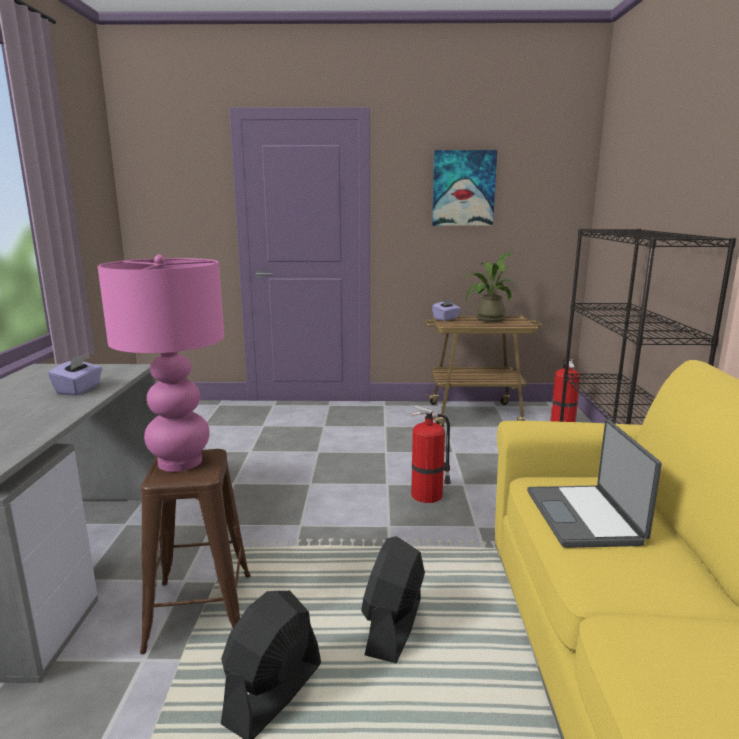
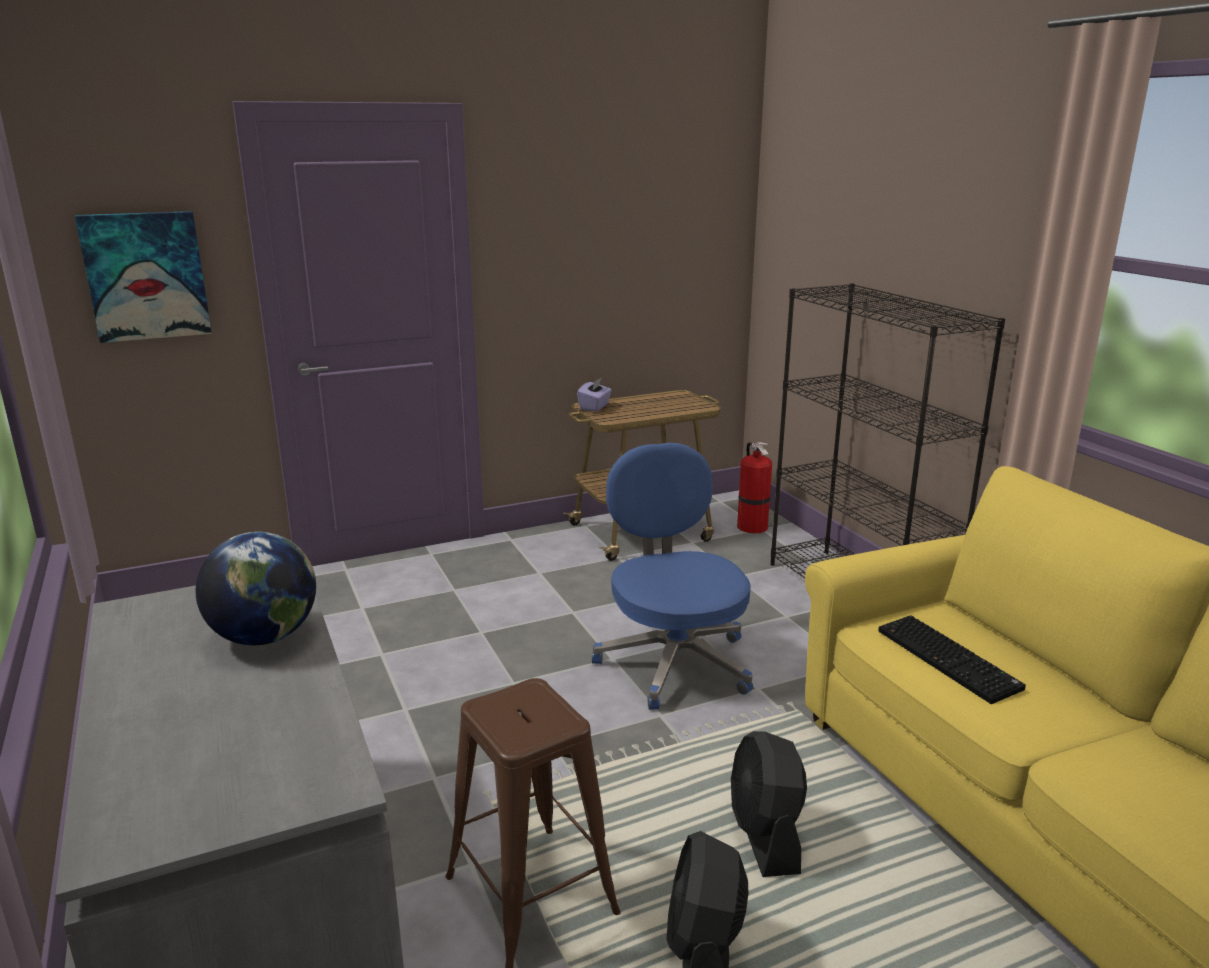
camera: 25 degrees left, 5 degrees up
(79, 389) = (264, 637): purple tissue box -> globe
(180, 462) = (509, 711): pink table lamp -> none
(428, 495) = (674, 661): fire extinguisher -> blue office chair
(463, 188) = (597, 219): picture -> picture (146, 276)
(487, 320) = (648, 402): potted plant -> none
(585, 517) = (950, 659): laptop -> keyboard

